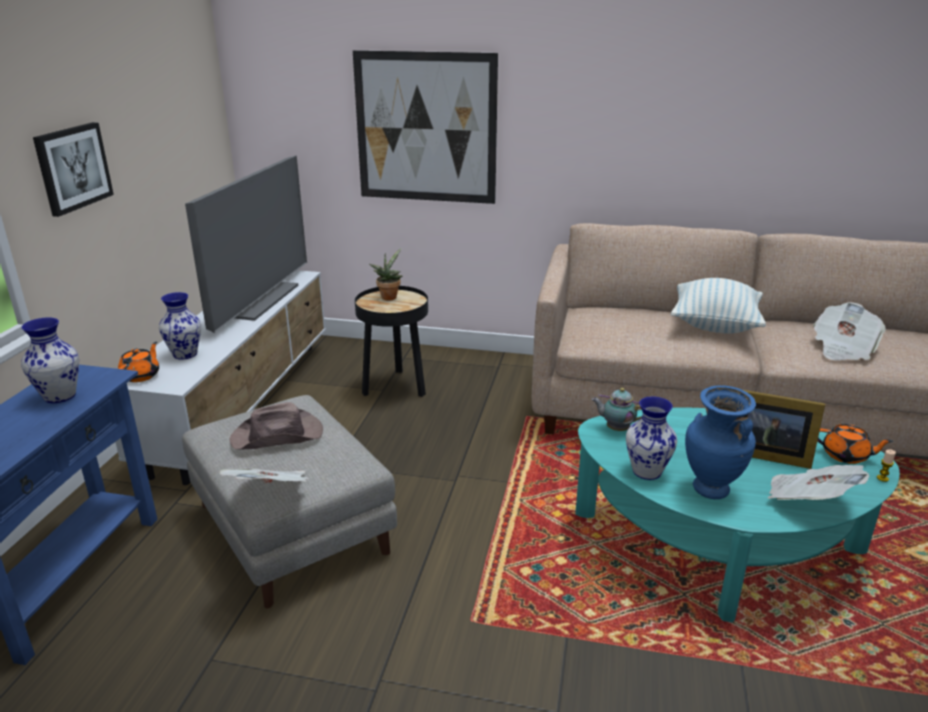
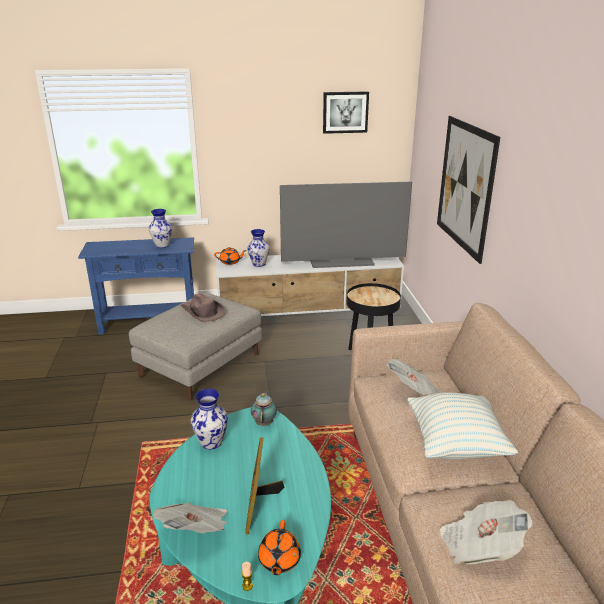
camera: 70 degrees right, 0 degrees up
(73, 168) = (252, 151): picture -> picture (345, 112)
(271, 493) = (151, 324): newspaper -> newspaper (413, 391)
(389, 296) = (382, 294): potted plant -> none
(710, 490) = (196, 475): blue vase -> none

